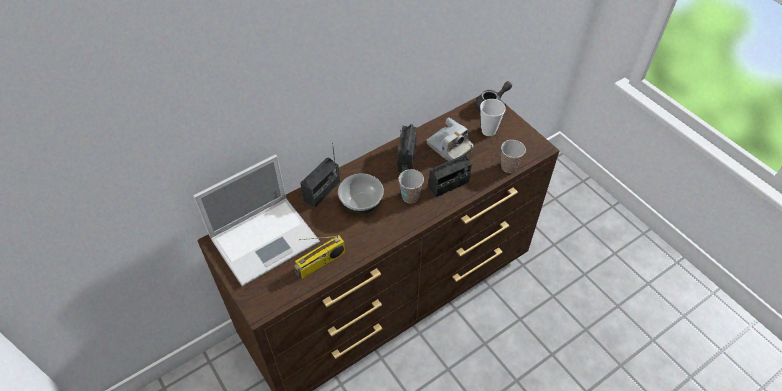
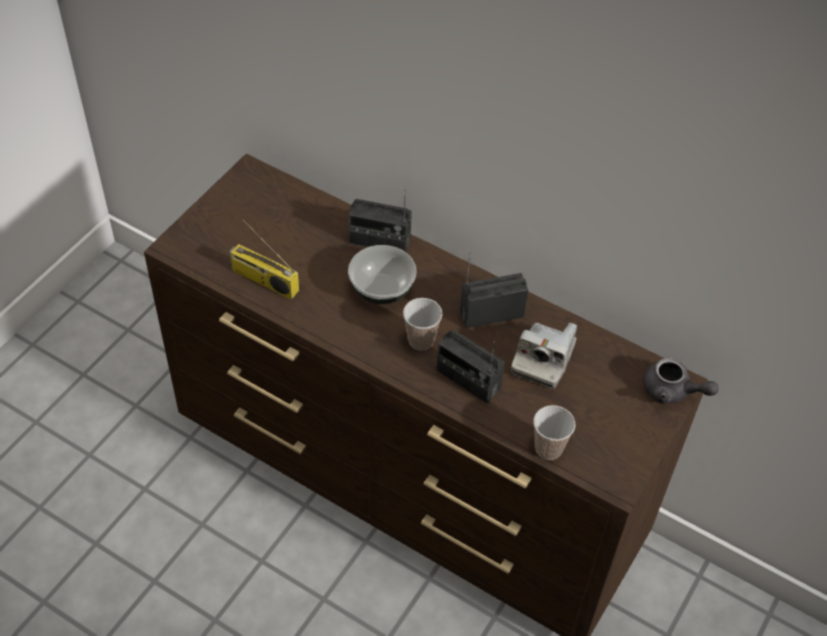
camera: 65 degrees right, 0 degrees up
(266, 239) = (276, 214): laptop -> none
(488, 131) = (611, 401): cup -> none

